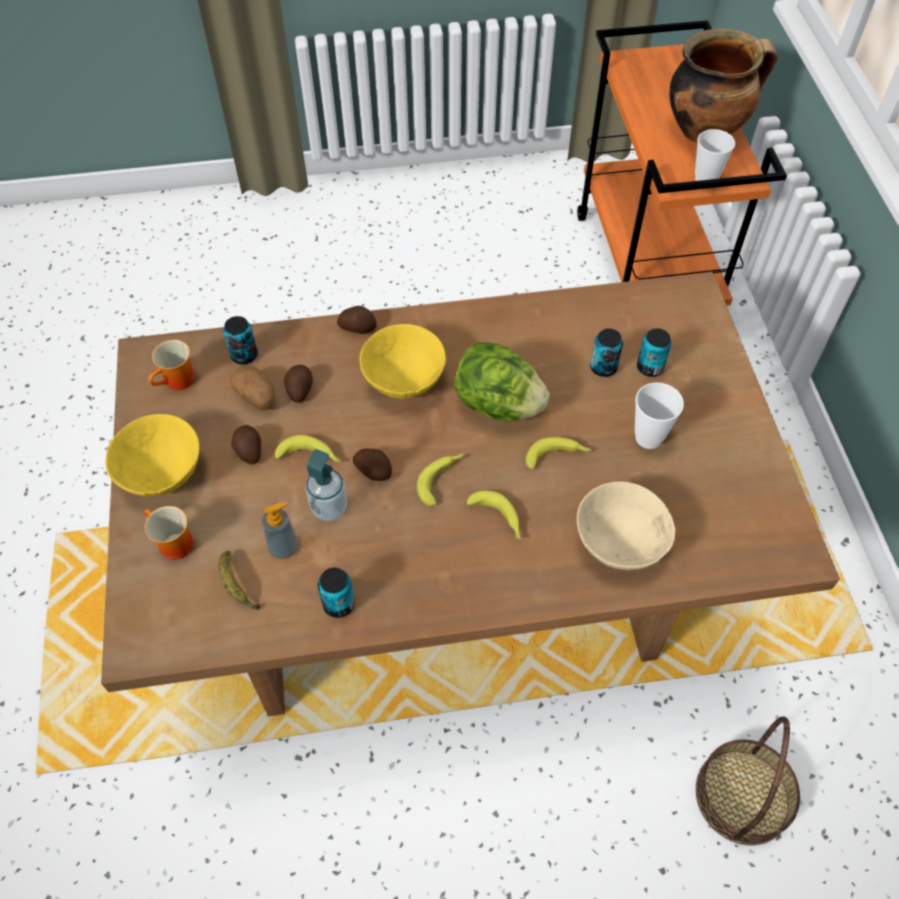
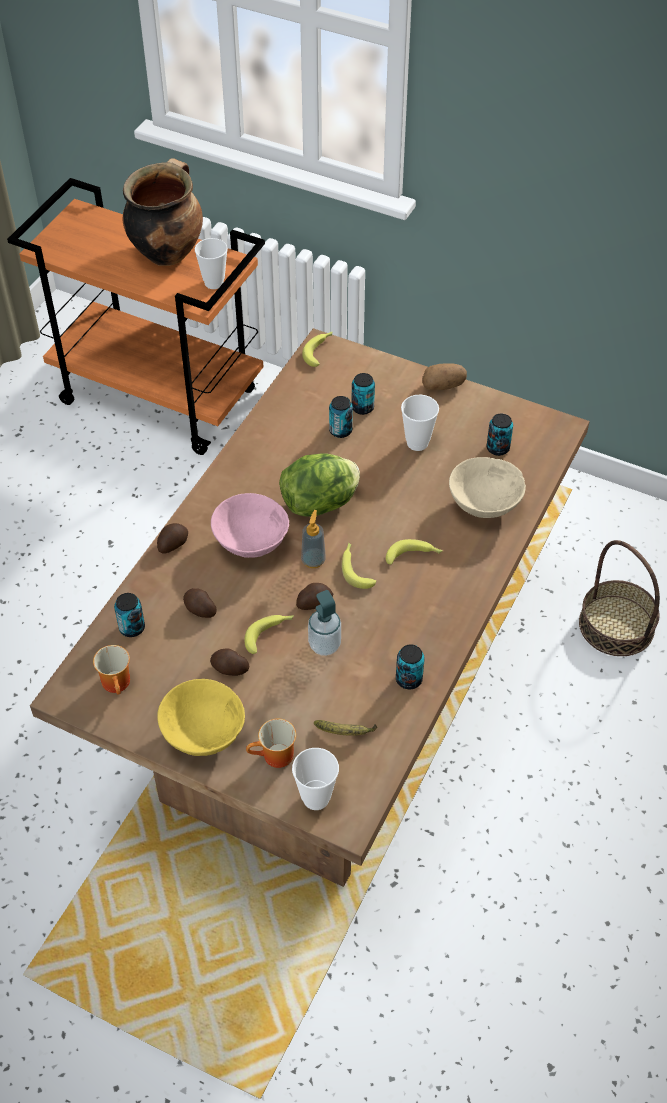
camera: 55 degrees left, 5 degrees down
(145, 605) = (316, 798): none -> cup
(257, 398) = (183, 640): potato -> potato (443, 386)
(283, 548) = (336, 689): soap dispenser -> soap dispenser (313, 560)
(402, 382) = (250, 545): yellow bowl -> pink bowl
(557, 456) = (391, 497): banana -> banana (319, 351)
(710, 512) = (498, 448): none -> can

